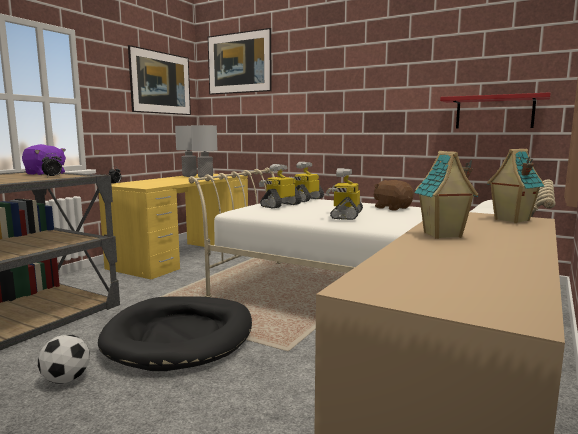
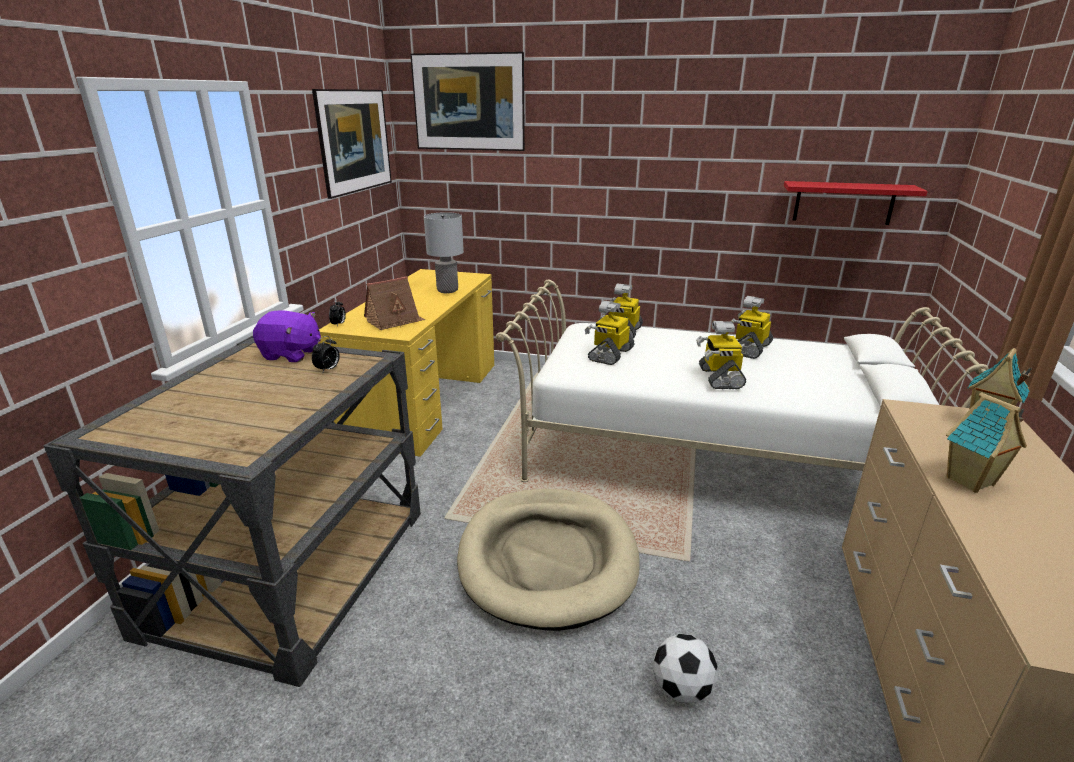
camera: 15 degrees left, 15 degrees up
(66, 379) = (470, 663): football -> football (681, 689)
(151, 184) = (394, 321): none -> toy house
(180, 336) = (547, 559): black dog bed -> beige dog bed
(189, 176) = (415, 286): grey table lamp -> none
(392, 208) = (749, 349): brown plush toy -> toy robot

